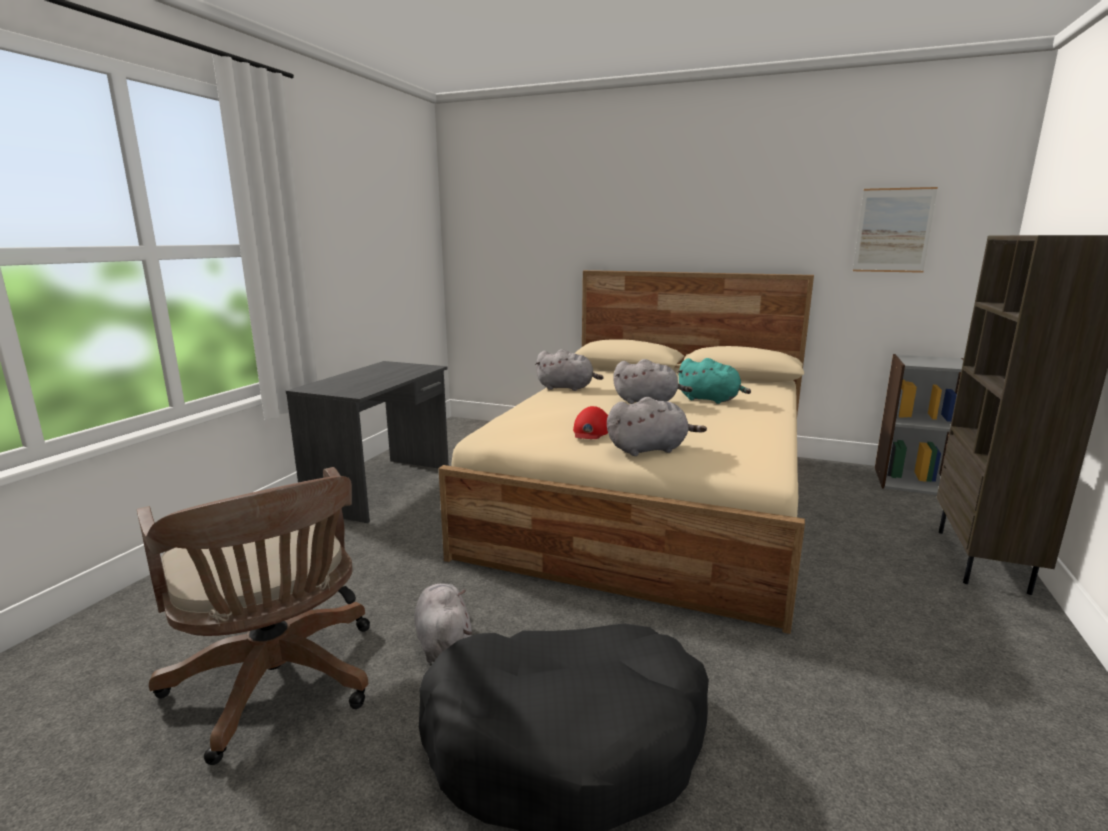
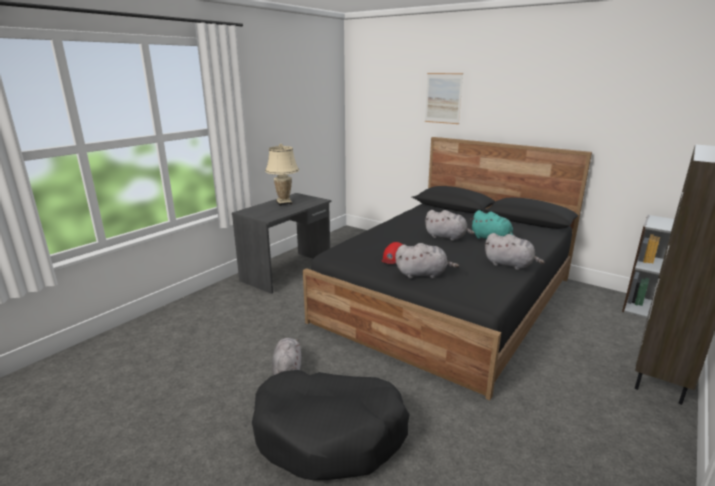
camera: 15 degrees right, 5 degrees up
(279, 685) = (200, 378): brown office chair -> none
(372, 373) = (284, 203): none -> beige table lamp
(567, 388) = (402, 221): grey plush toy -> grey plush toy (510, 265)
(652, 498) = (449, 299): beige bed -> black bed
(893, 230) = (656, 123): picture -> picture (443, 98)

